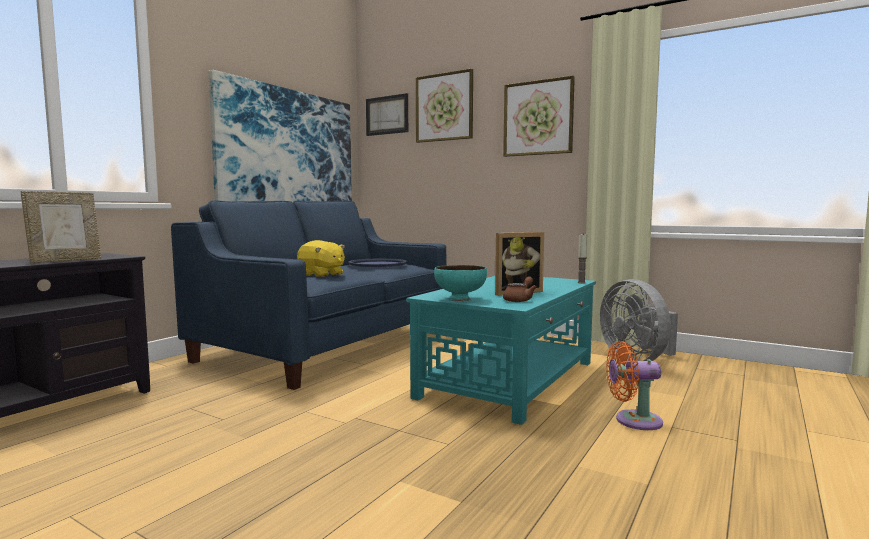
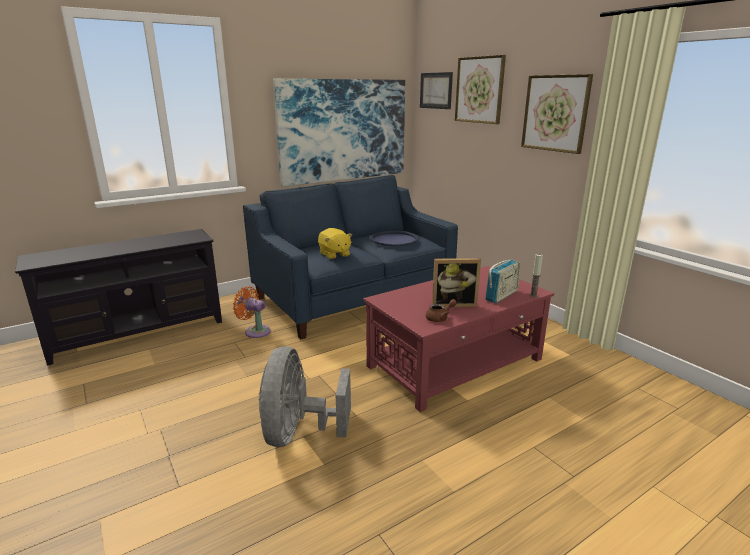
camera: 25 degrees right, 15 degrees up
(65, 260) = (165, 244): picture frame -> none
(460, 299) = (396, 308): turquoise bowl -> none
(510, 379) = (456, 362): turquoise coffee table -> red coffee table
(552, 285) = (501, 295): none -> radio
(633, 421) = (508, 432): orange fan -> orange fan (255, 331)
(637, 360) = (590, 365): grey fan -> grey fan (299, 432)

